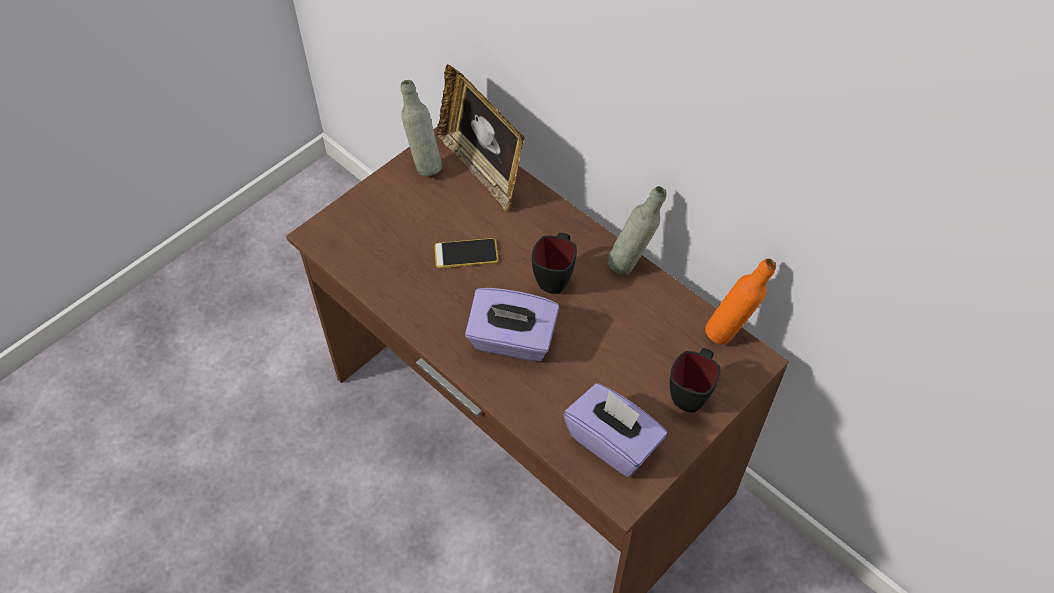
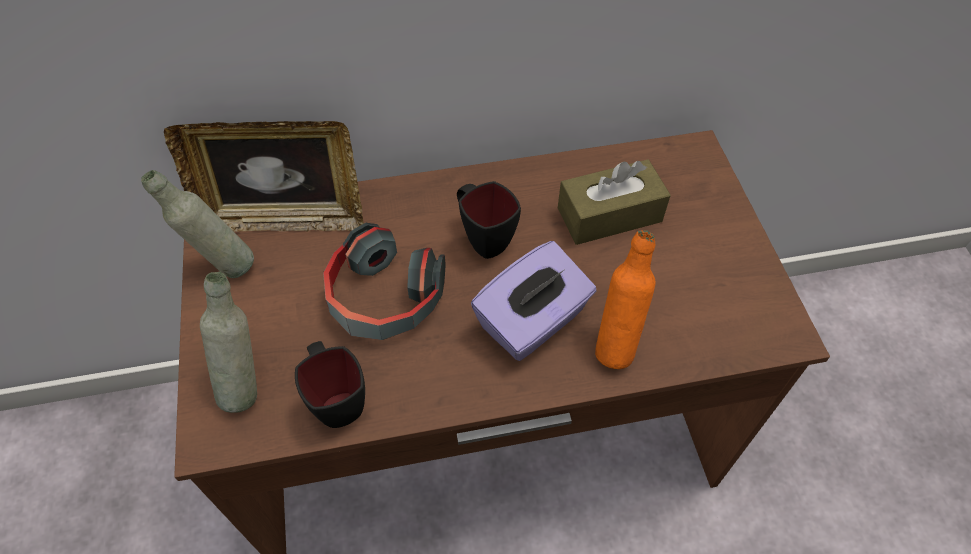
camera: 55 degrees left, 0 degrees up
(466, 254) = (383, 298): phone -> headphones
(613, 442) = (718, 306): purple tissue box -> none
(631, 263) = (518, 171): grey bottle -> grey bottle (246, 384)
(639, 337) = (609, 215): none -> brown tissue box
(691, 393) = (701, 213): black mug -> black mug (337, 400)
(730, 332) = (653, 149): orange bottle -> orange bottle (616, 343)

